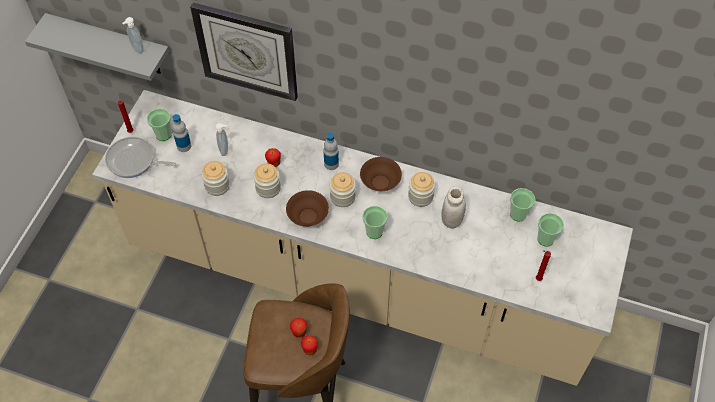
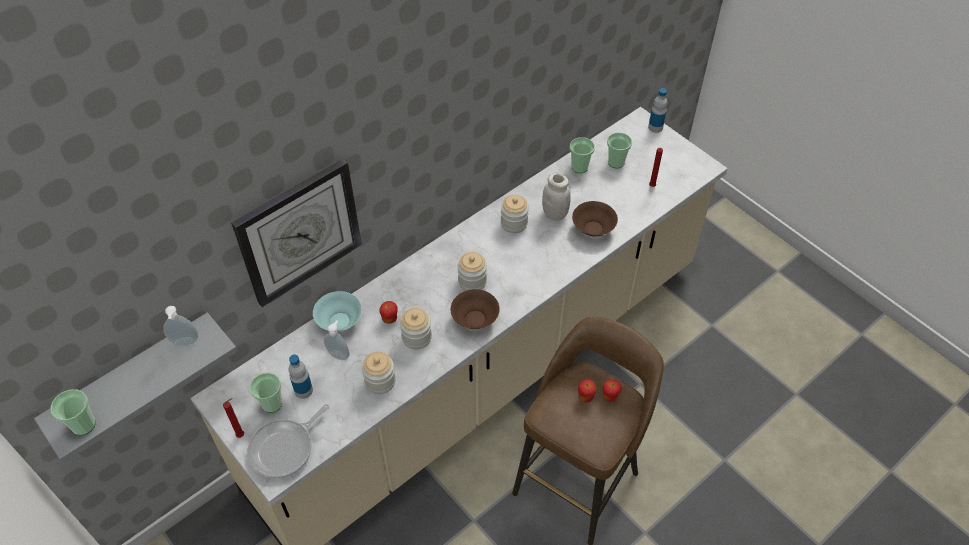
camera: 60 degrees left, 5 degrees down
(253, 135) = (340, 321): none -> turquoise bowl
(331, 164) = (427, 272): bottle -> bottle (655, 127)
(374, 232) = (529, 275): cup -> cup (83, 425)
(380, 183) = (477, 245): brown bowl -> brown bowl (593, 229)

